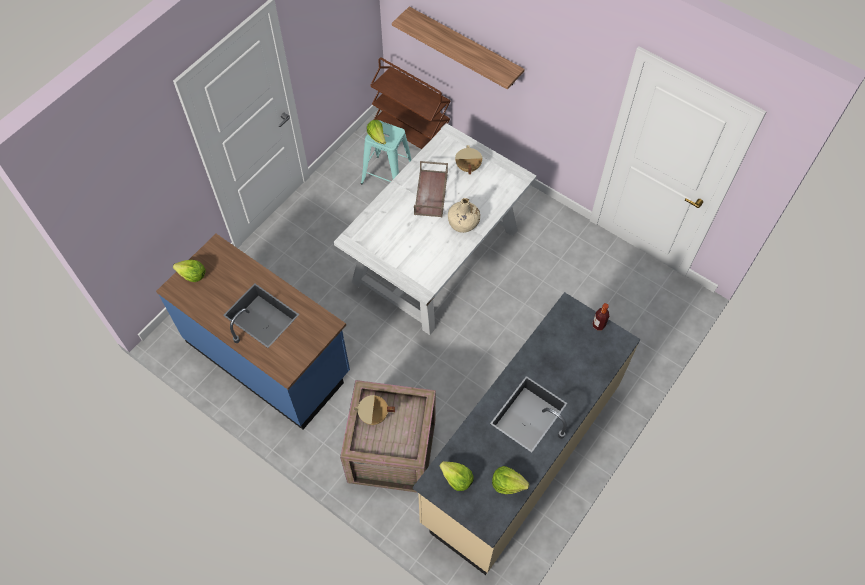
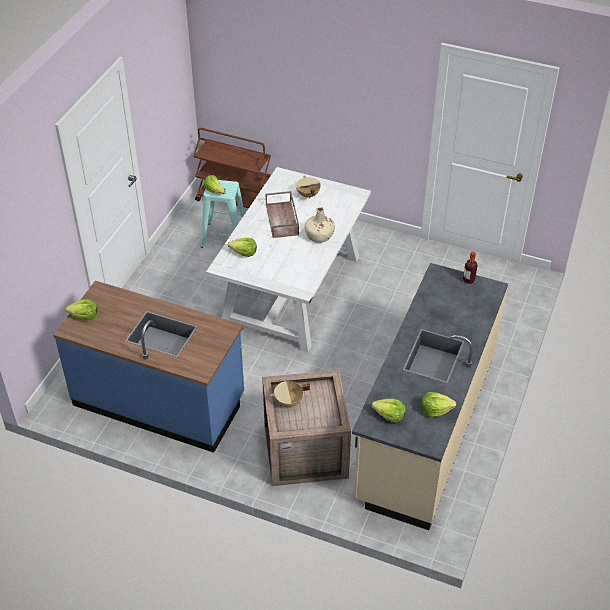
camera: 15 degrees left, 15 degrees down
(378, 227) = (244, 253): none -> lettuce
(465, 47) = (281, 95): shelf -> none

